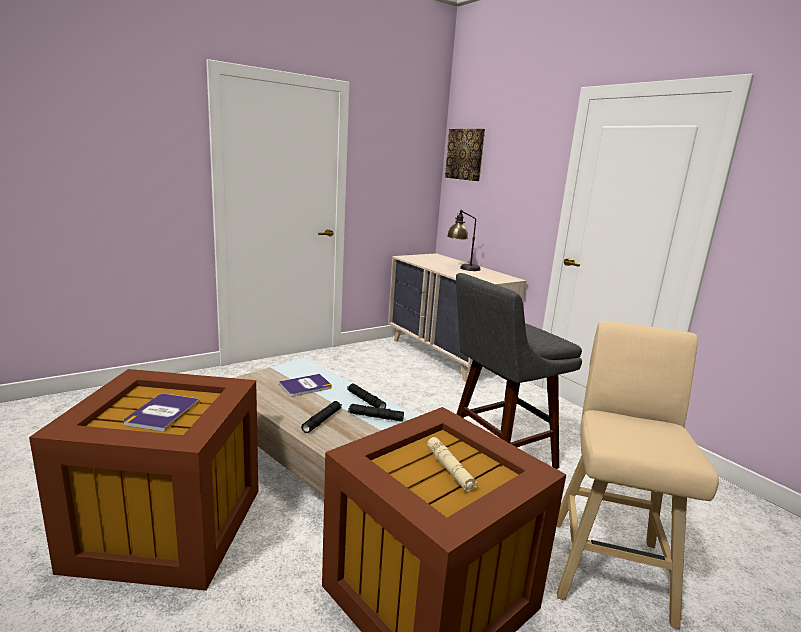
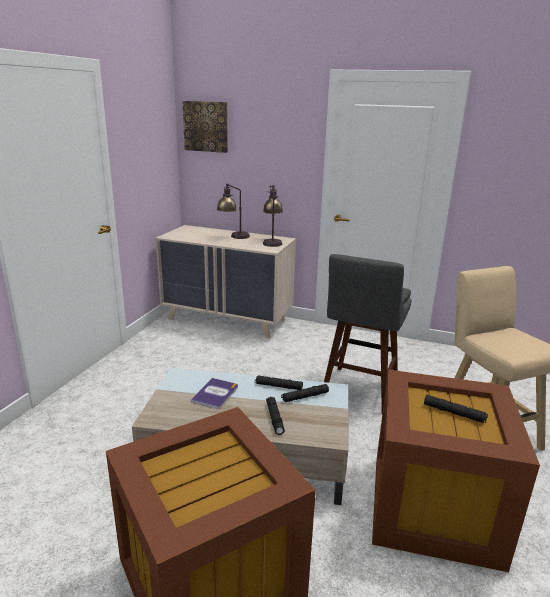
camera: 35 degrees left, 5 degrees up
(162, 413) = (213, 475): book -> none
(450, 469) = (454, 413): beige flashlight -> black flashlight
(493, 277) = (272, 241): none -> table lamp

